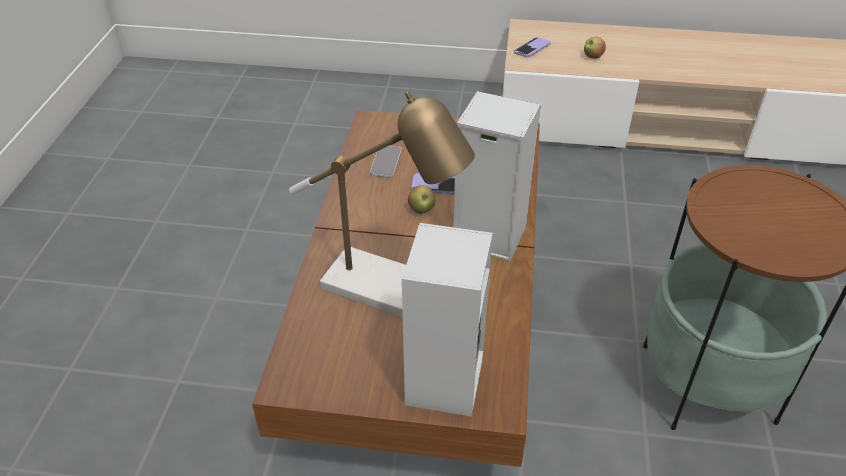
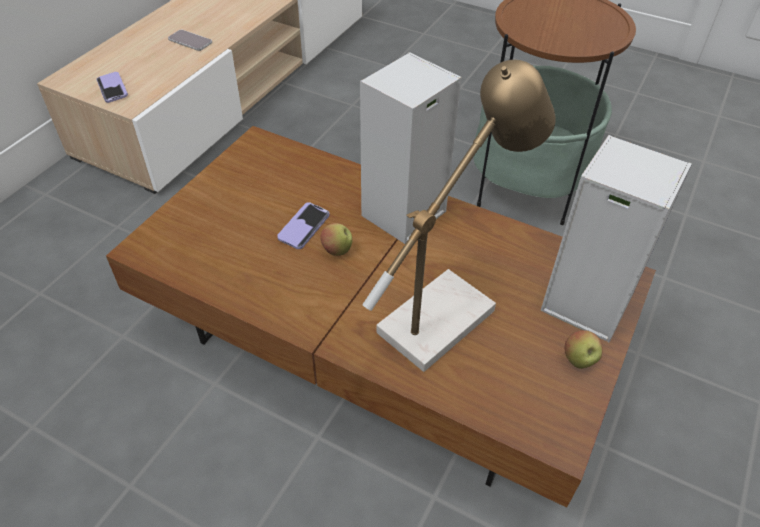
camera: 70 degrees left, 5 degrees up
(386, 162) = (233, 256): phone -> phone (190, 41)
(592, 57) = (167, 59): apple -> apple (579, 360)

